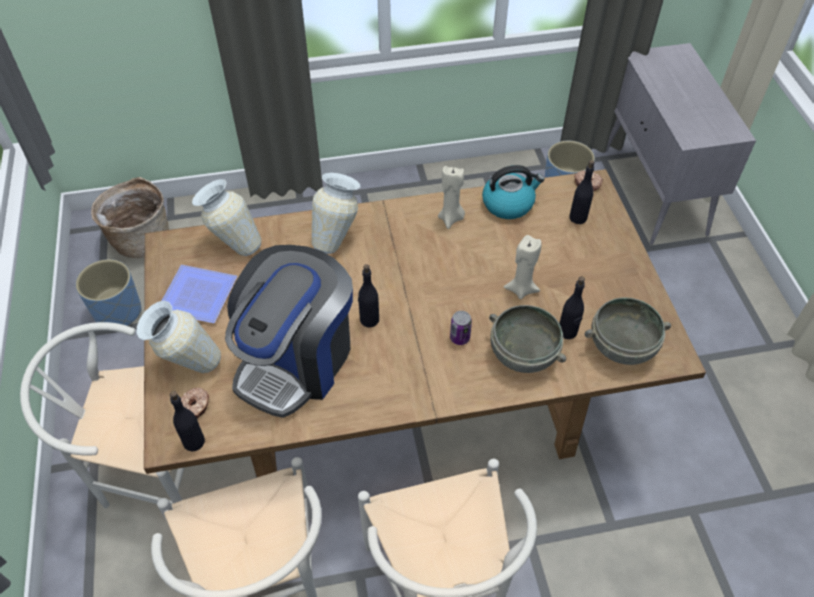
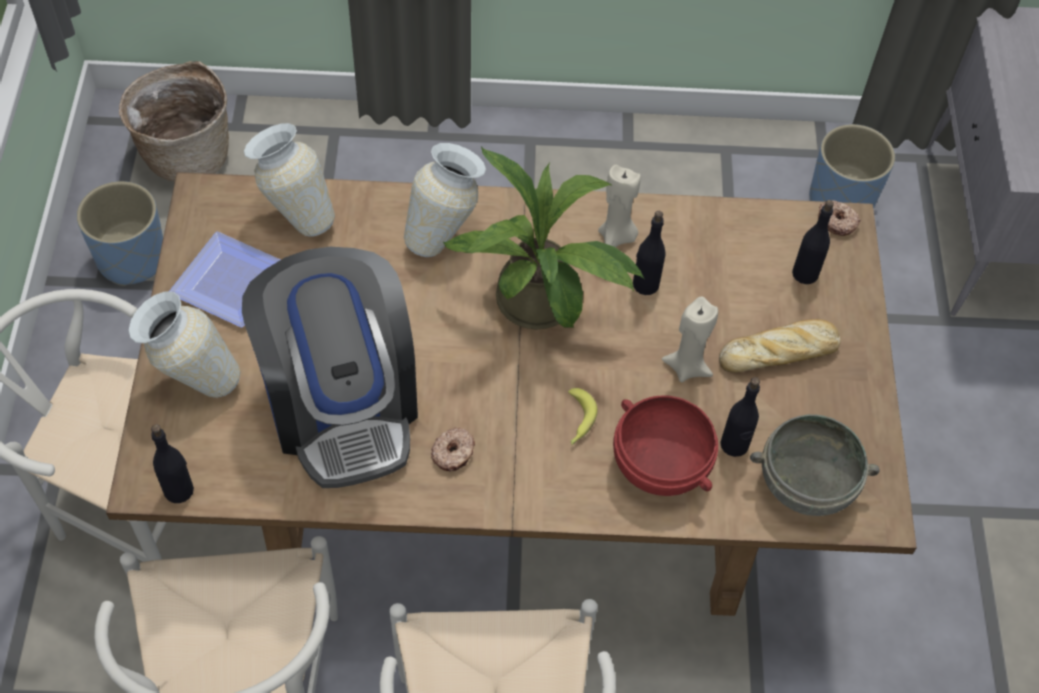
camera: 10 degrees right, 5 degrees up
(195, 406) = (191, 441): donut -> donut (453, 453)
(296, 359) = (342, 404): coffee machine -> coffee machine turned 60 degrees counterclockwise
(369, 319) = (457, 367): black bottle -> black bottle (645, 284)
(415, 271) = (542, 308): none -> potted plant
(459, 338) = (577, 421): can -> banana
(508, 203) = (708, 230): kettle -> none
(522, 355) = (659, 465): grey bowl -> red bowl
(578, 268) = (780, 352): none -> bread

